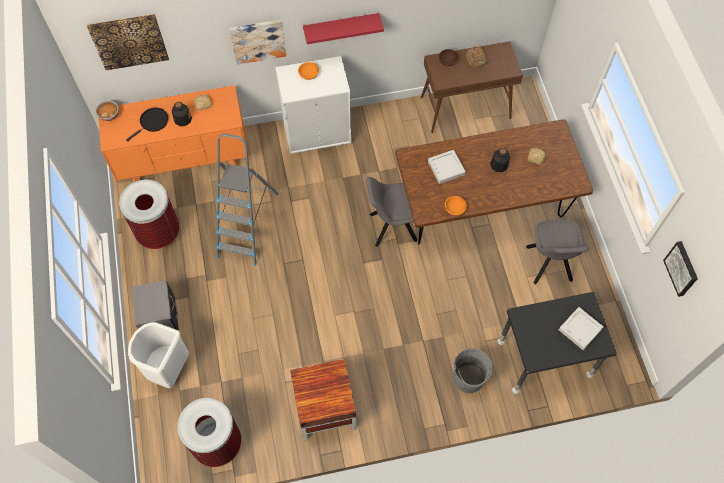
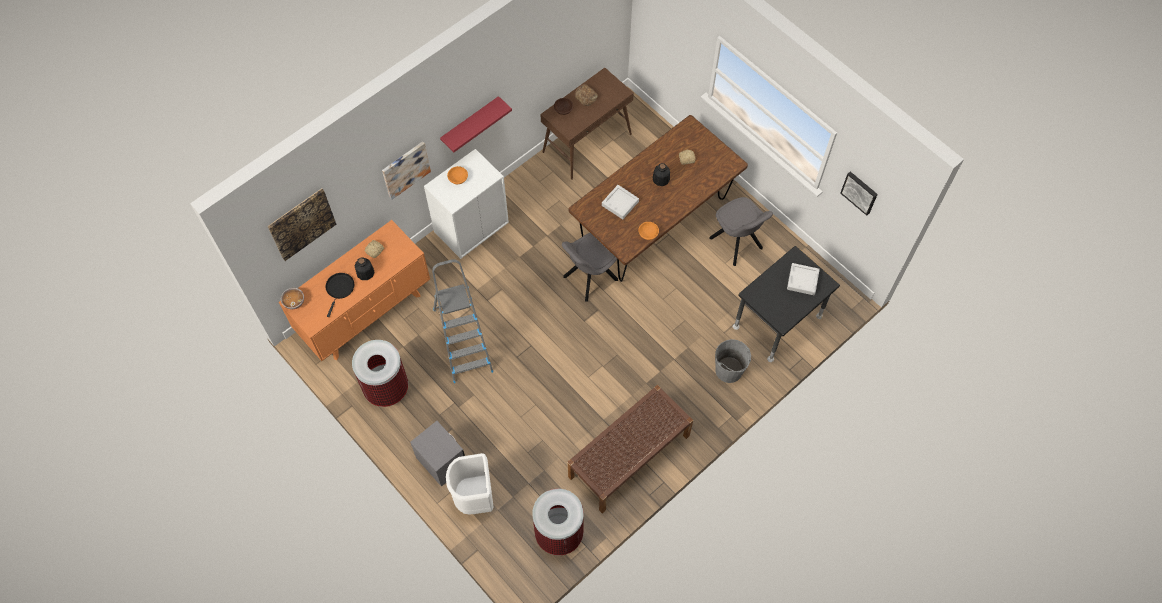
camera: 30 degrees left, 0 degrees up
(325, 408) = (629, 457): nightstand -> brown bench

